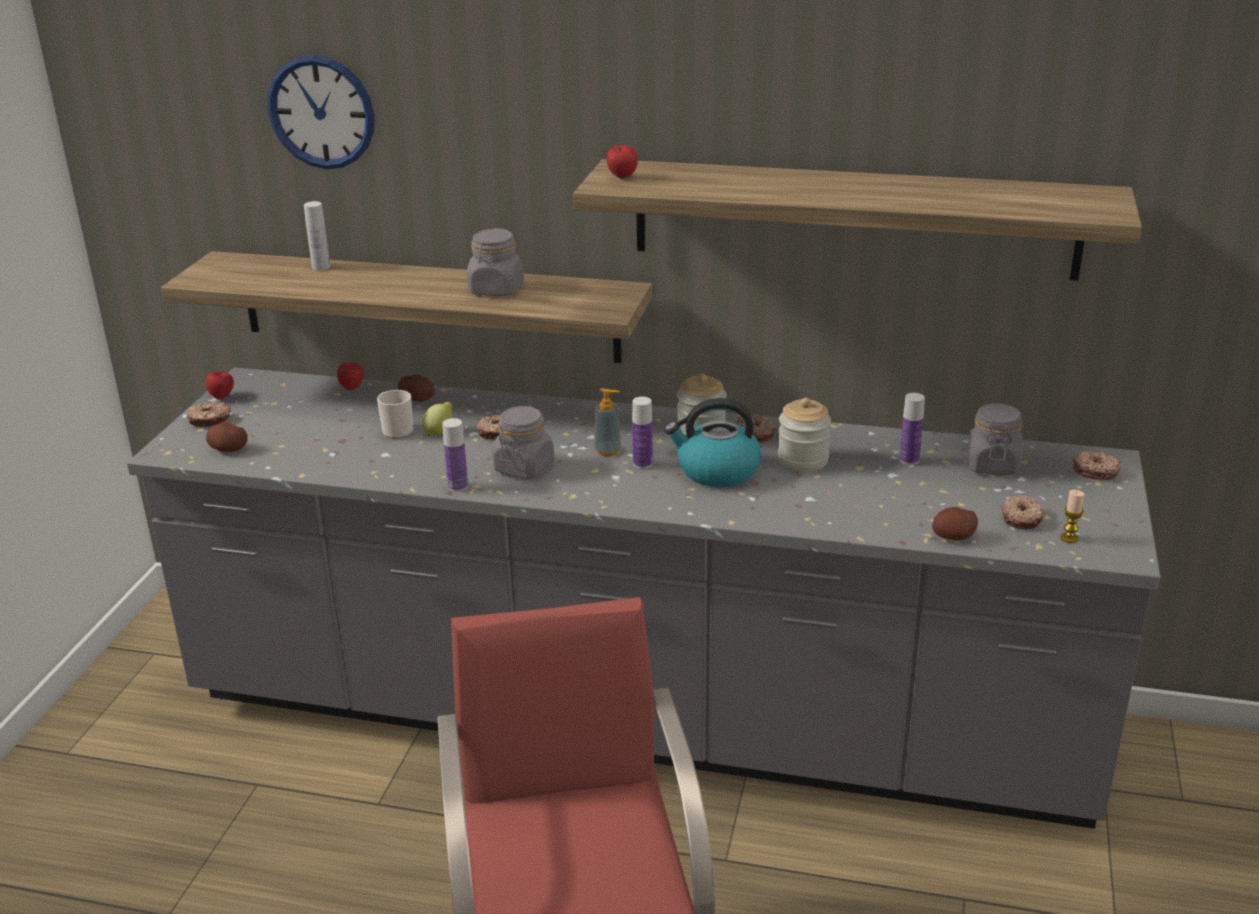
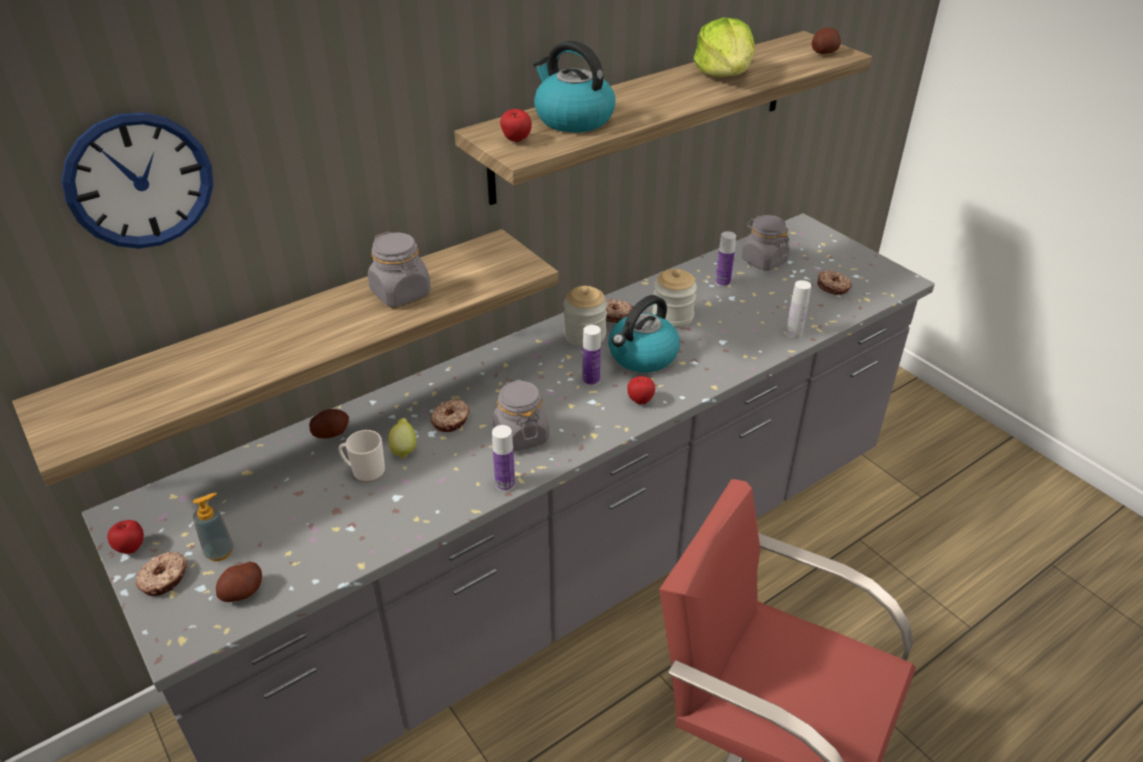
camera: 50 degrees left, 10 degrees up
(321, 267) = (187, 354): white bottle -> white bottle (793, 334)
(352, 388) = (252, 459): apple -> apple (640, 401)
(608, 451) = (552, 385): soap dispenser -> soap dispenser (220, 552)
(702, 179) = (572, 119): none -> kettle
(926, 192) = (725, 74): none -> lettuce
(953, 537) = (827, 319): potato -> potato (824, 53)
(1069, 538) = (869, 285): candle -> none
(1095, 471) = (810, 237): donut -> none

